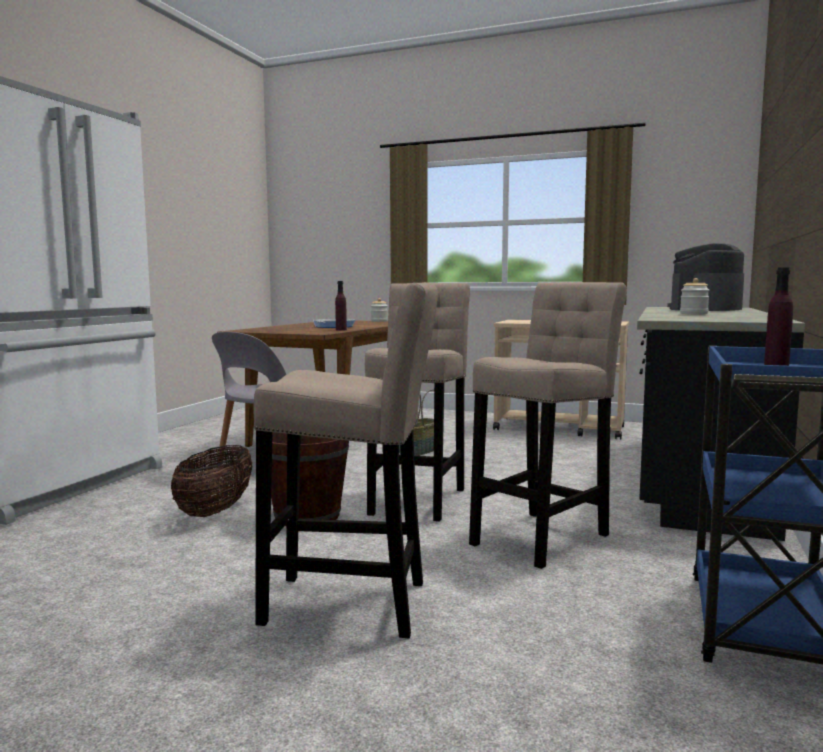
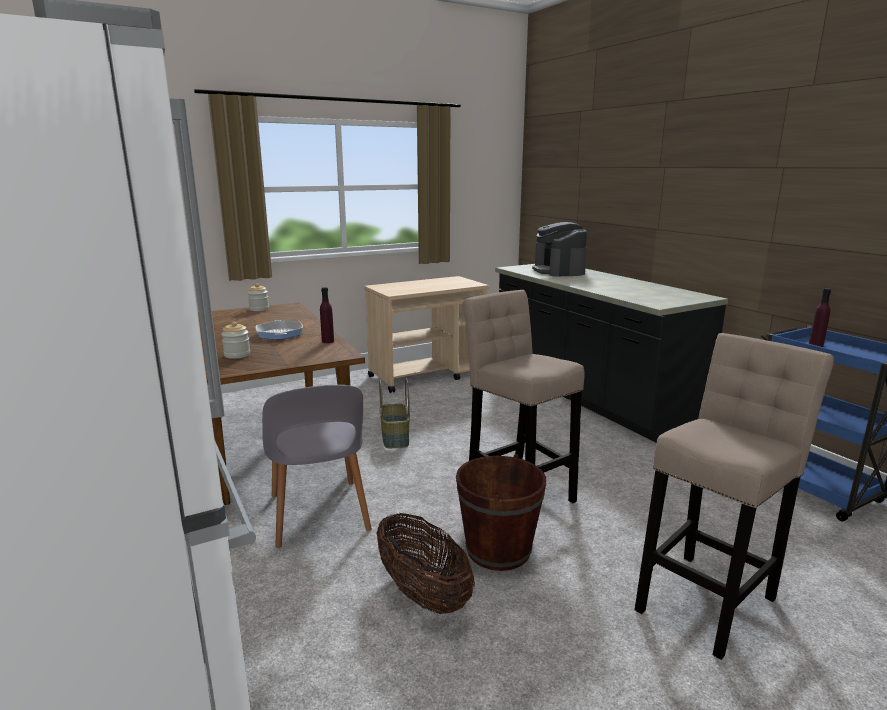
camera: 50 degrees left, 10 degrees up
(544, 537) = (641, 481): beige stool -> none
(693, 314) = (611, 286): jar -> jar (237, 355)

